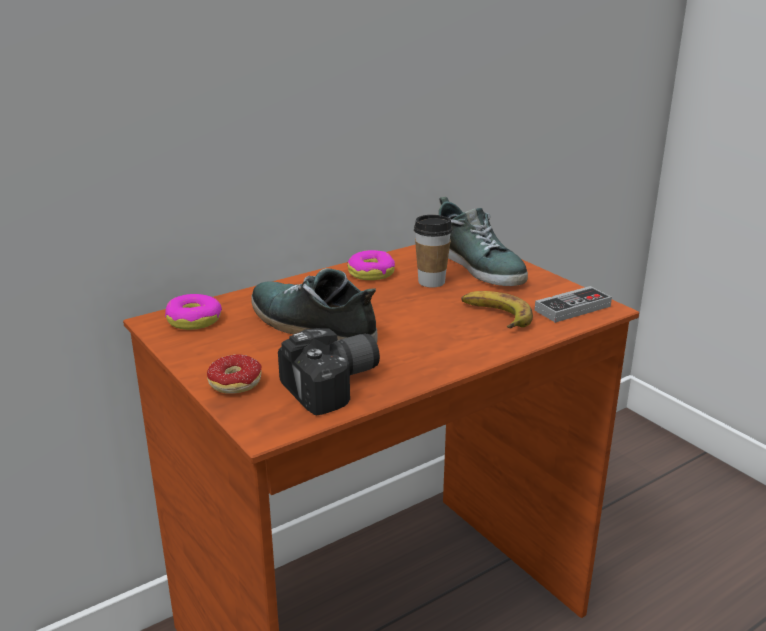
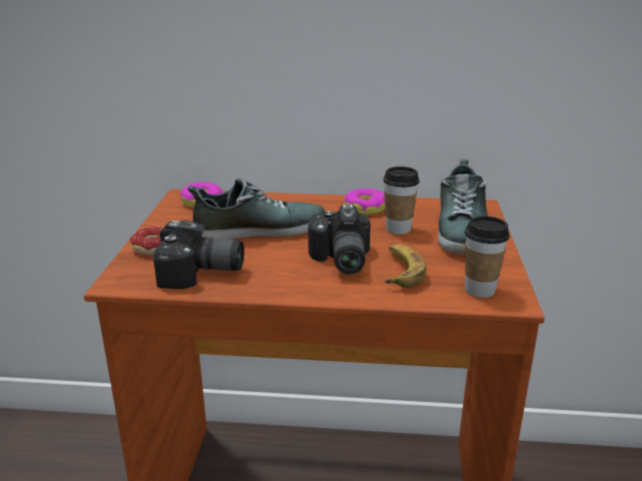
camera: 40 degrees right, 0 degrees up
(311, 325) = (260, 229): shoe -> shoe turned 90 degrees clockwise
(433, 326) = (339, 261): none -> camera
(572, 308) = (480, 290): game controller -> cup

